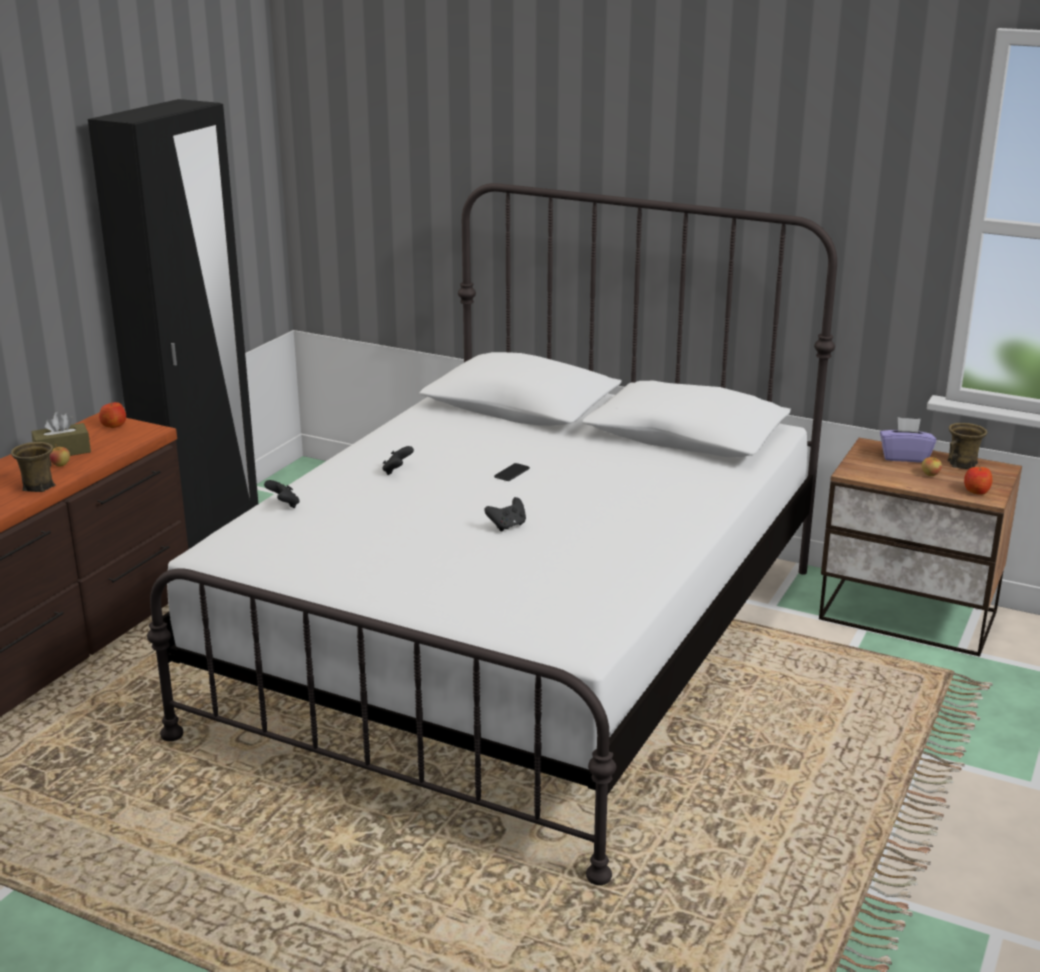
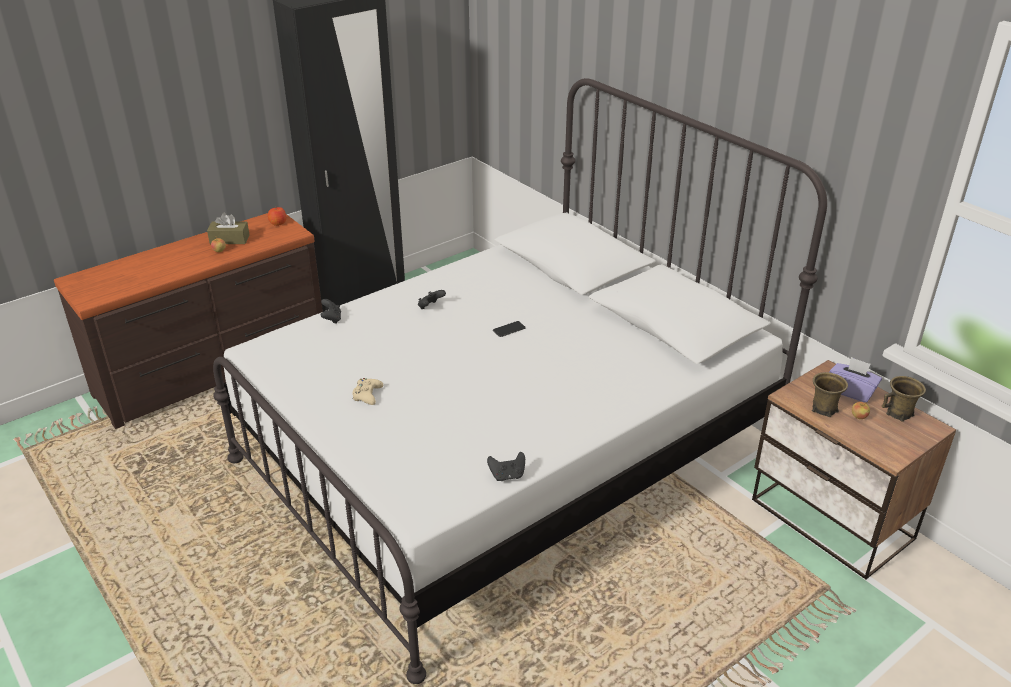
camera: 25 degrees right, 10 degrees up
(37, 486) = (191, 266): brown mug -> brown mug (823, 409)
(407, 562) = (367, 395): none -> beige game controller
(507, 526) = (463, 380): black game controller -> black game controller (507, 475)
(976, 491) = (886, 447): apple -> none

